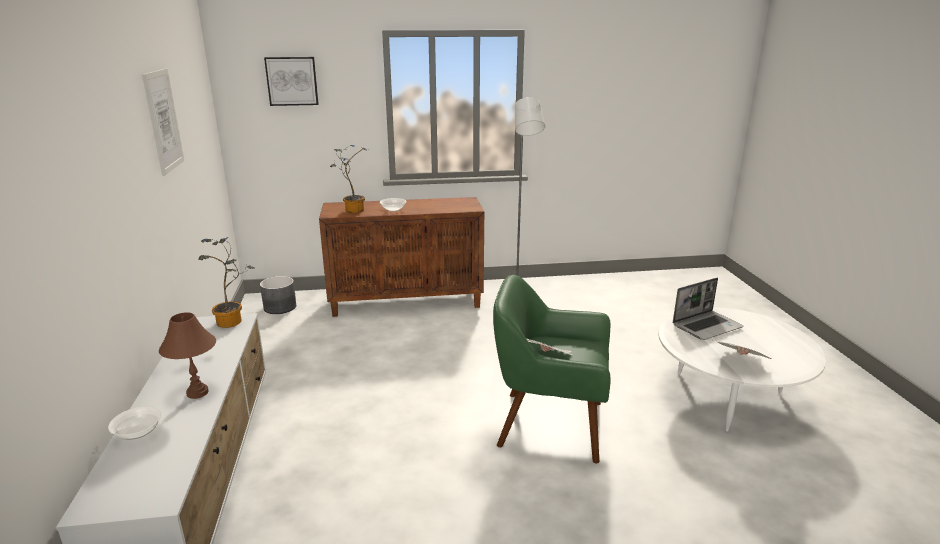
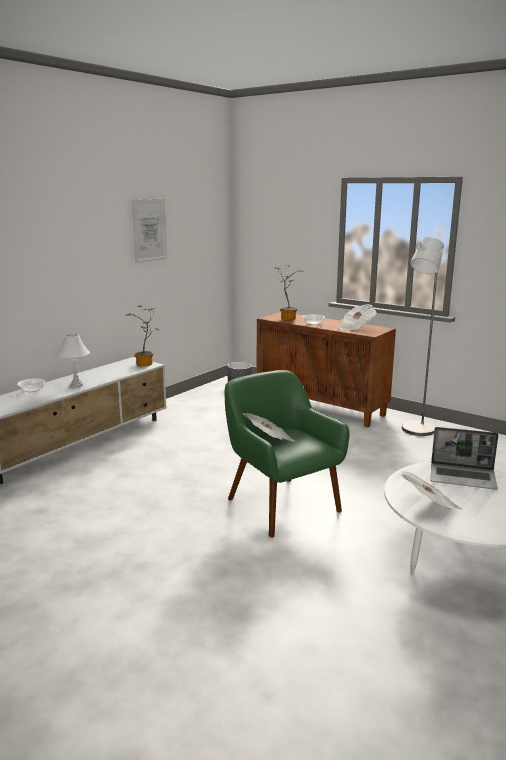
camera: 45 degrees right, 5 degrees down
(198, 392) = (76, 385): brown table lamp -> white table lamp
(292, 81) = (278, 216): picture -> none
(442, 204) = (355, 327): none -> newspaper

